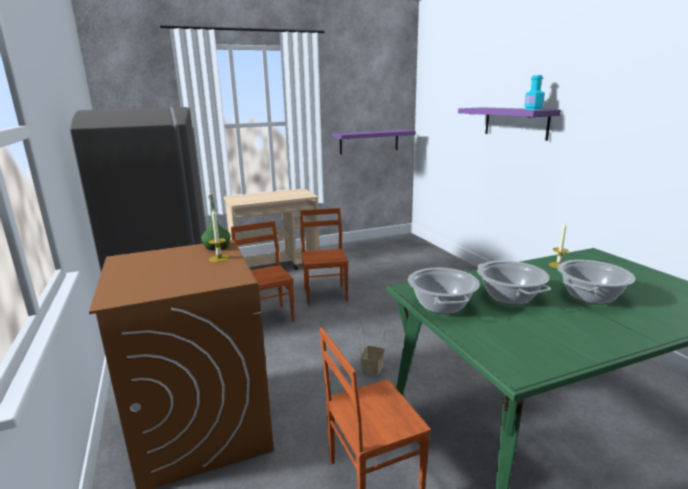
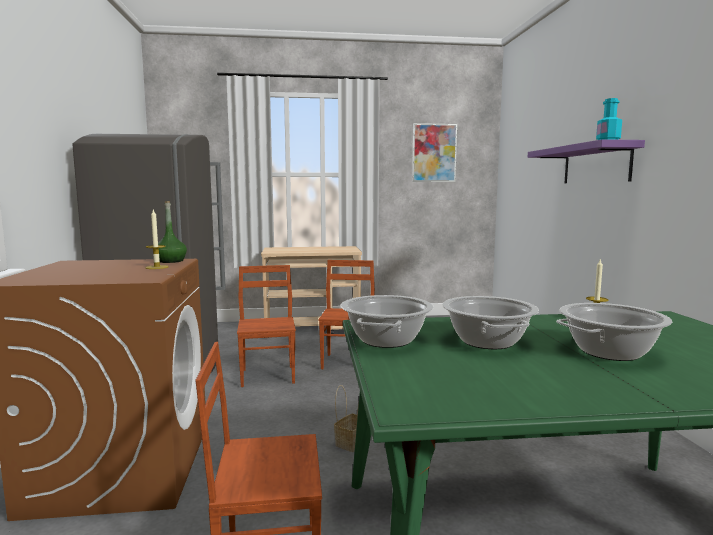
camera: 15 degrees right, 10 degrees down
(364, 100) = (434, 153): none -> picture
(369, 141) = (438, 200): purple shelf -> none

